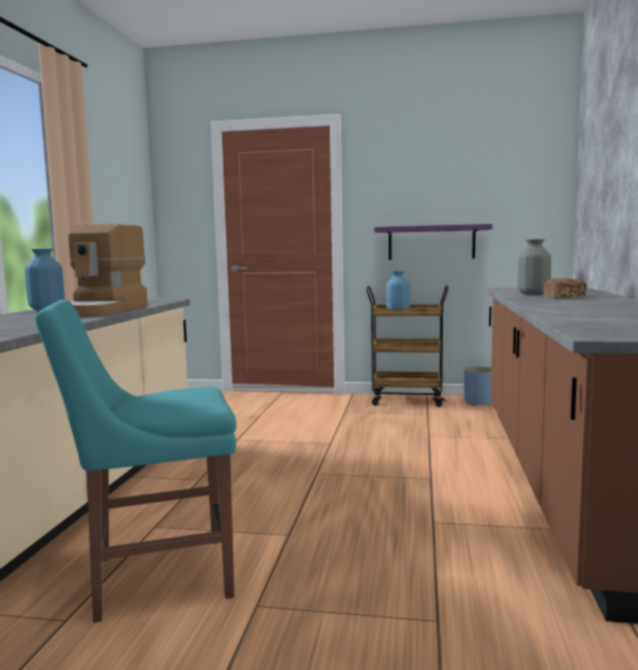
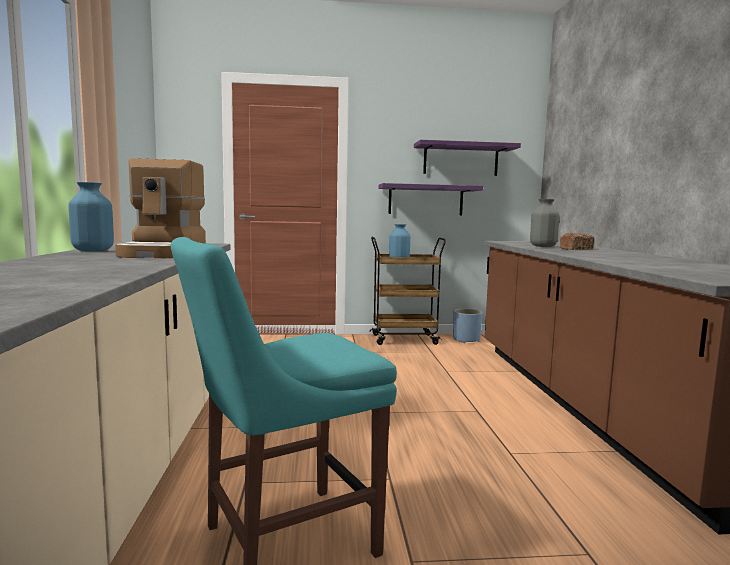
camera: 15 degrees left, 0 degrees up
(471, 194) = (460, 160): none -> purple shelf

